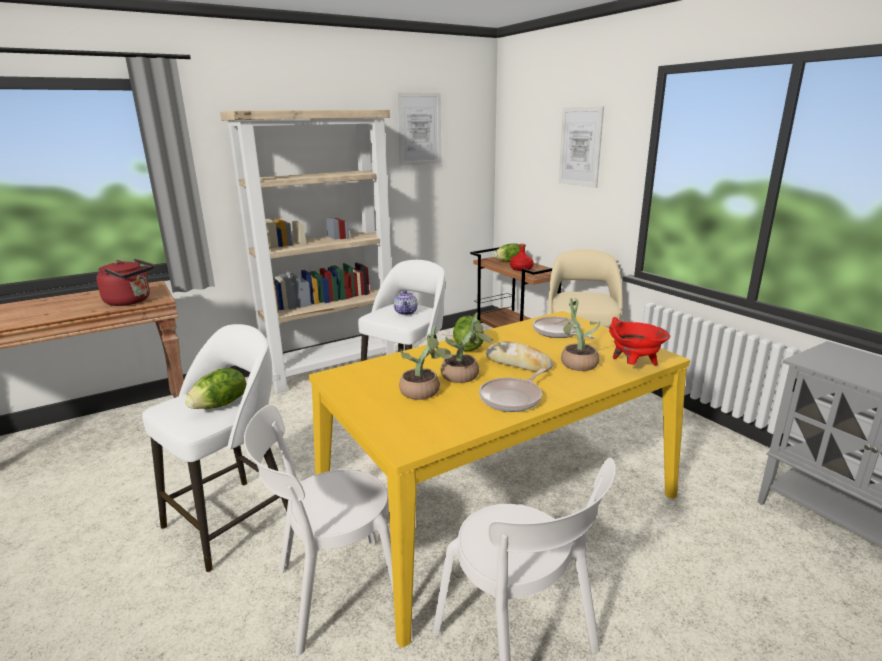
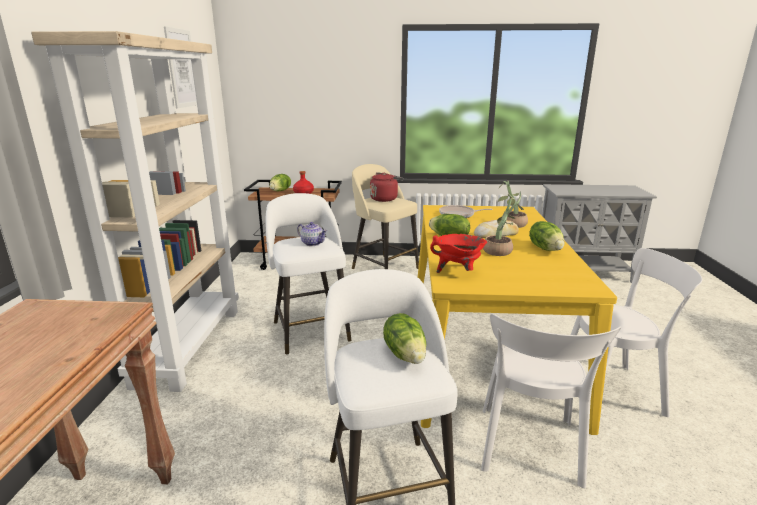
camera: 55 degrees left, 0 degrees up
(131, 301) = (87, 328): red kettle -> red kettle (385, 199)
(424, 393) = (514, 266): potted plant -> none
(513, 398) = (546, 248): frying pan -> lettuce
(580, 147) = (333, 85): picture -> none
(634, 366) = (529, 216): red cooking pot -> red cooking pot (458, 272)

